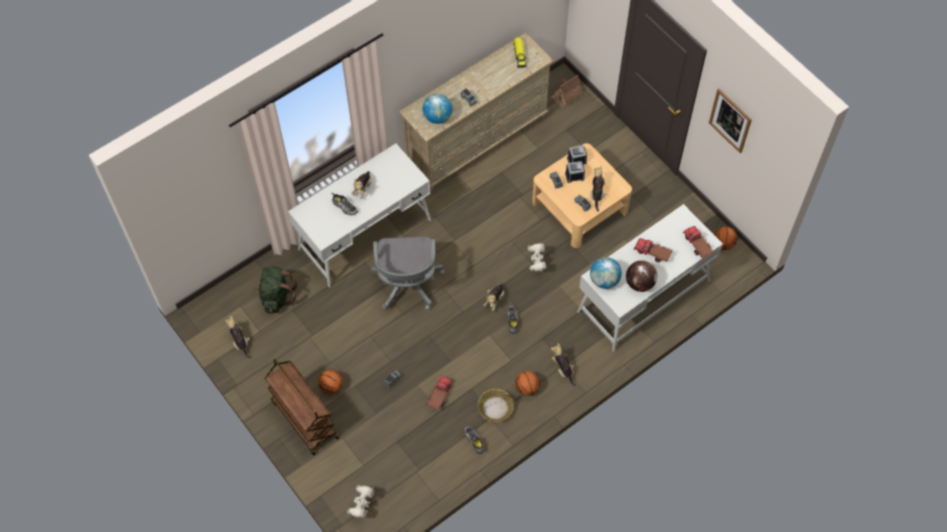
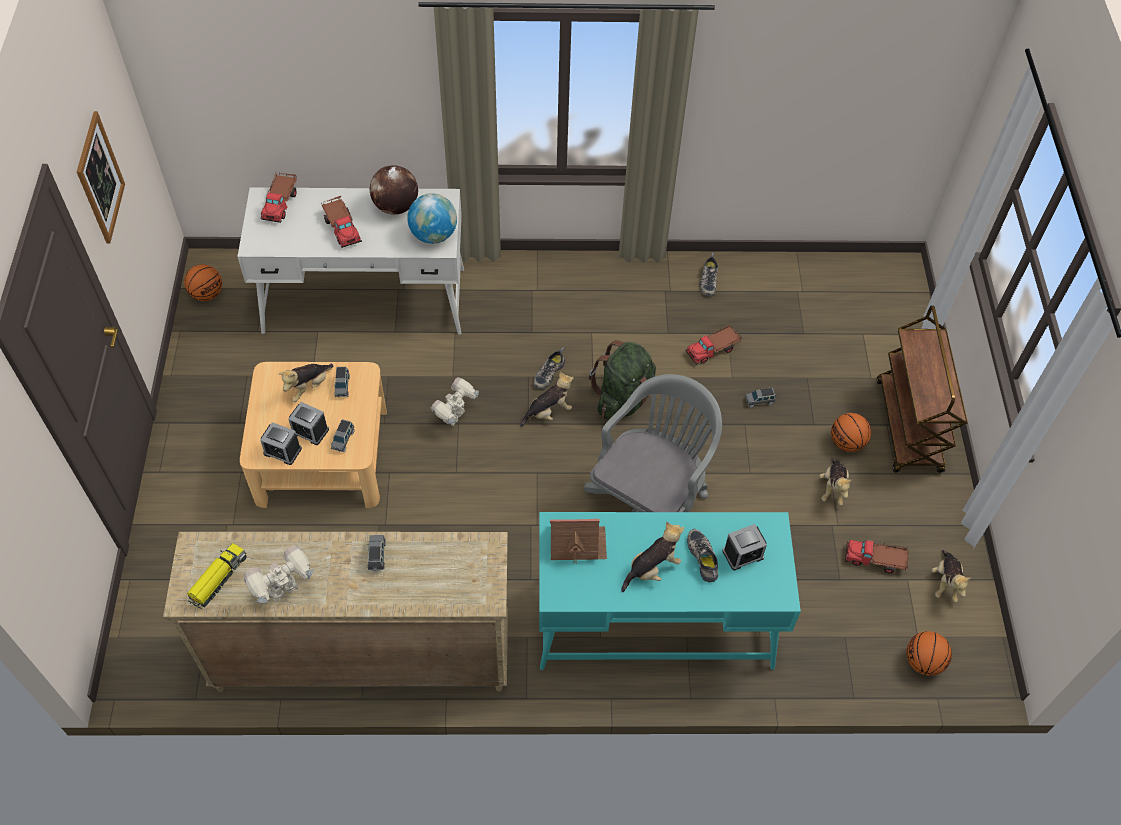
camera: 145 degrees left, 5 degrees down
(276, 297) = (853, 614): green backpack -> green backpack (623, 398)
(280, 331) = (875, 560): none -> toy truck
(328, 219) = (743, 554): none -> alarm clock
(362, 508) = (892, 294): toy robot -> toy robot (285, 591)
(365, 234) = (654, 621): white desk -> turquoise desk
(437, 117) = (453, 560): globe -> none
(495, 408) = (656, 296): basket -> none
(527, 388) = (600, 293): basketball -> basketball (923, 662)
(563, 369) = (539, 286): plush toy -> plush toy (833, 488)
(566, 95) = (155, 637): toy house -> toy house (577, 543)

